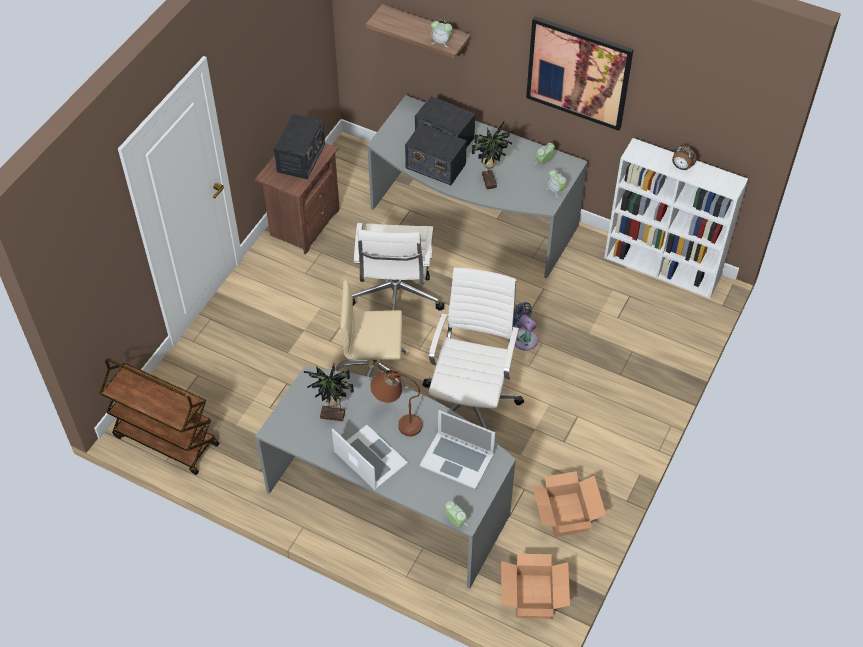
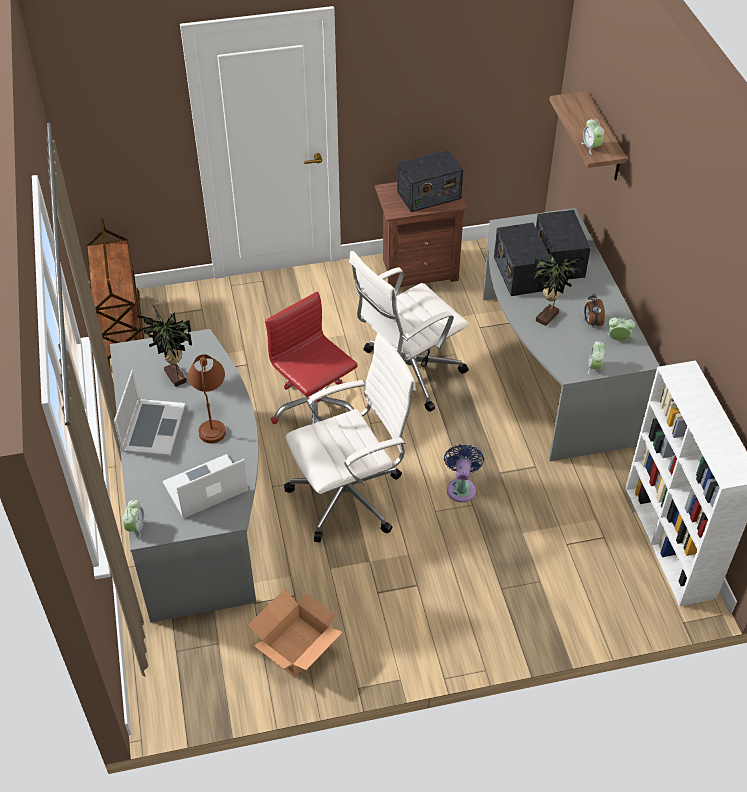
camera: 50 degrees right, 5 degrees down
(373, 372) = (314, 410): beige office chair -> red office chair
(457, 459) = (205, 487): laptop -> laptop turned 75 degrees clockwise
(534, 596) = (183, 678): cardboard box -> none
(578, 73) = (681, 250): picture -> none
(681, 167) = (706, 419): alarm clock -> alarm clock (592, 322)

